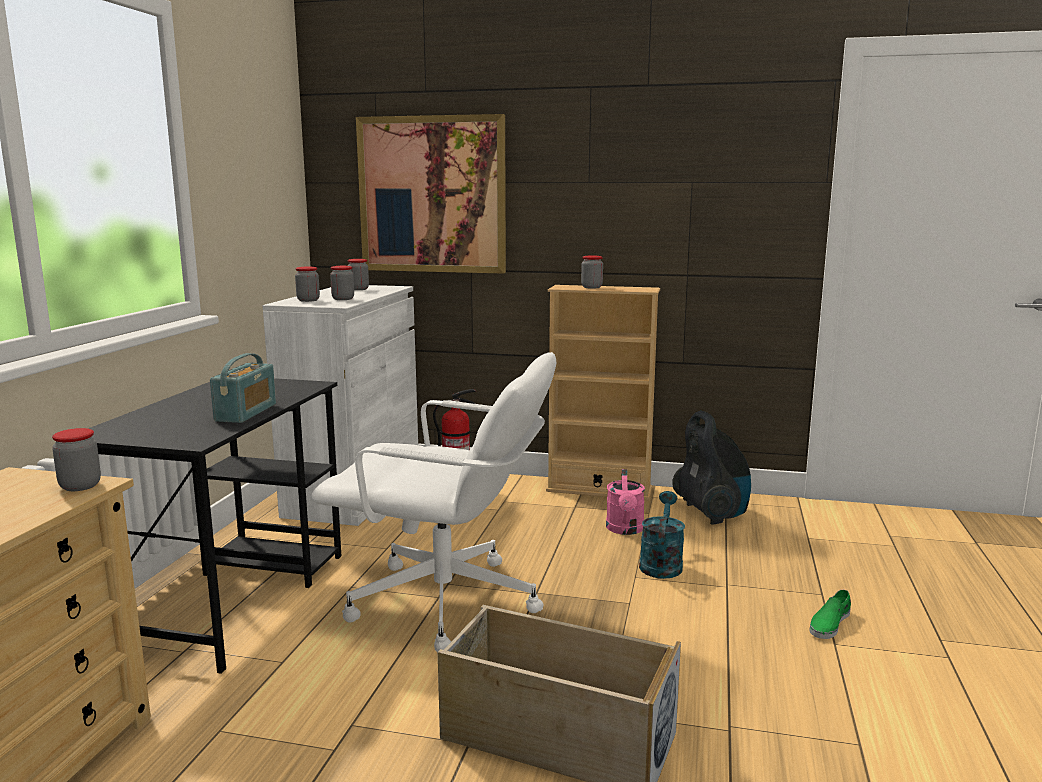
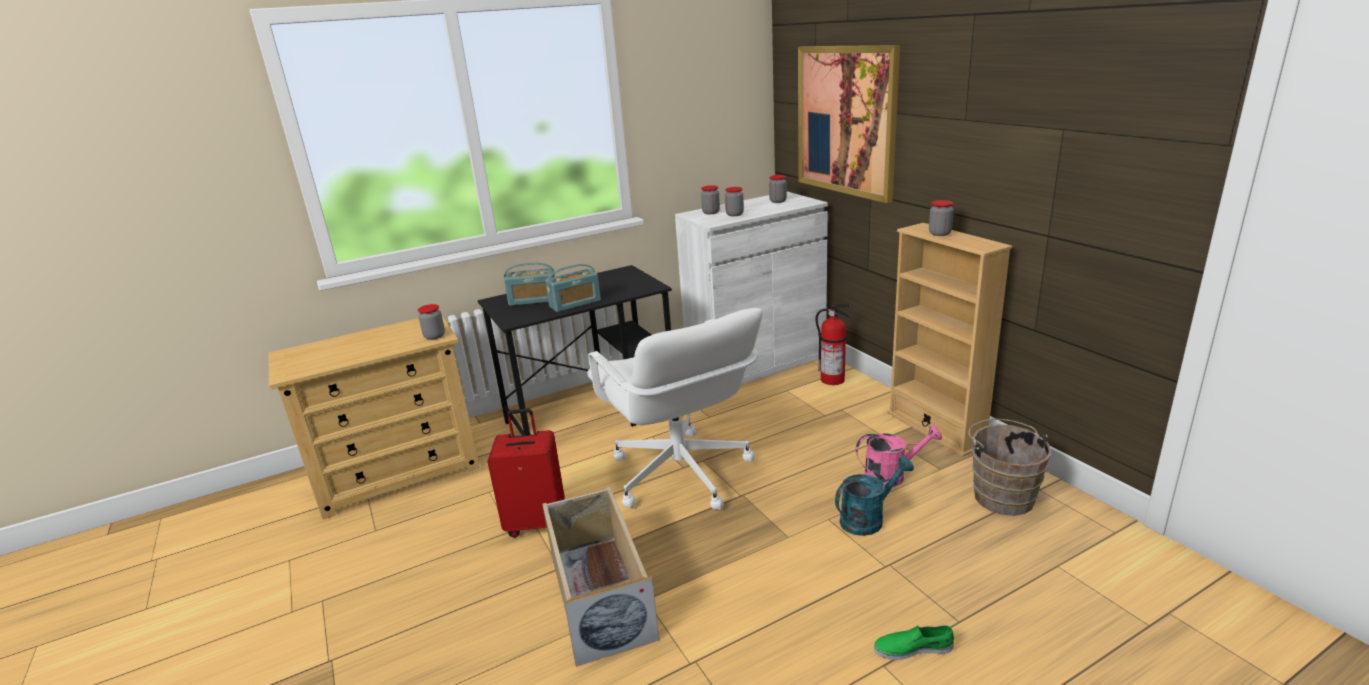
camera: 50 degrees right, 10 degrees up
(167, 422) = (533, 300): none -> radio
(357, 722) = (537, 523): none -> red suitcase
(625, 530) = (891, 475): pink watering can -> pink watering can turned 150 degrees counterclockwise
(711, 513) = (1001, 495): vacuum cleaner -> brown bucket

